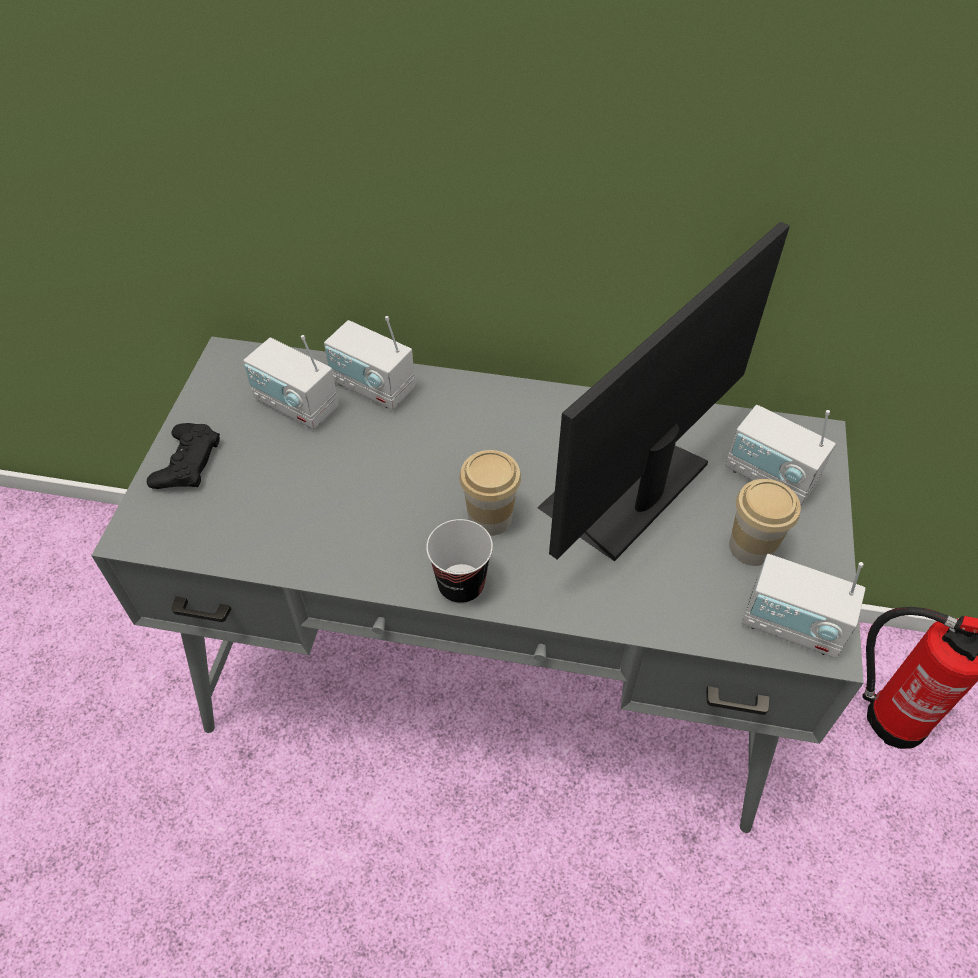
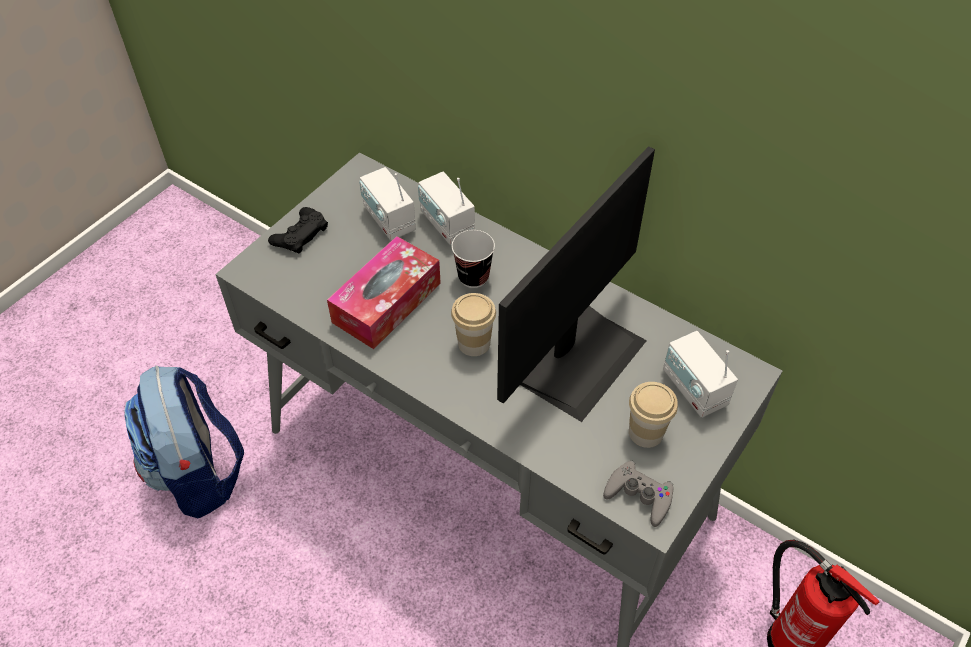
camera: 25 degrees right, 0 degrees up
(132, 825) = (199, 473): none -> backpack
(351, 508) = (387, 302): none -> tissue box
(461, 585) = (429, 380): cup -> cup (473, 277)
(626, 489) = (581, 359): monitor -> monitor turned 150 degrees clockwise
(792, 626) = (639, 496): radio -> grey game controller

